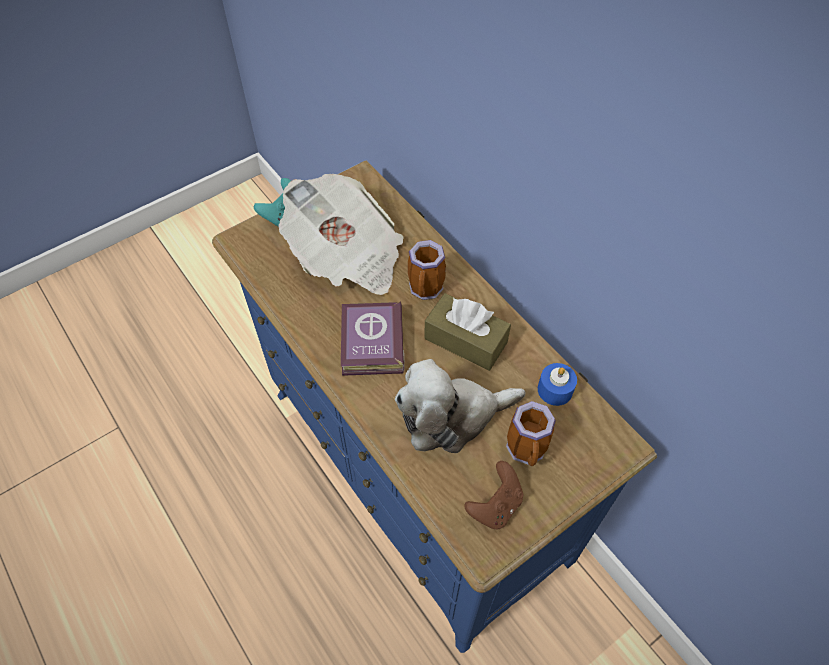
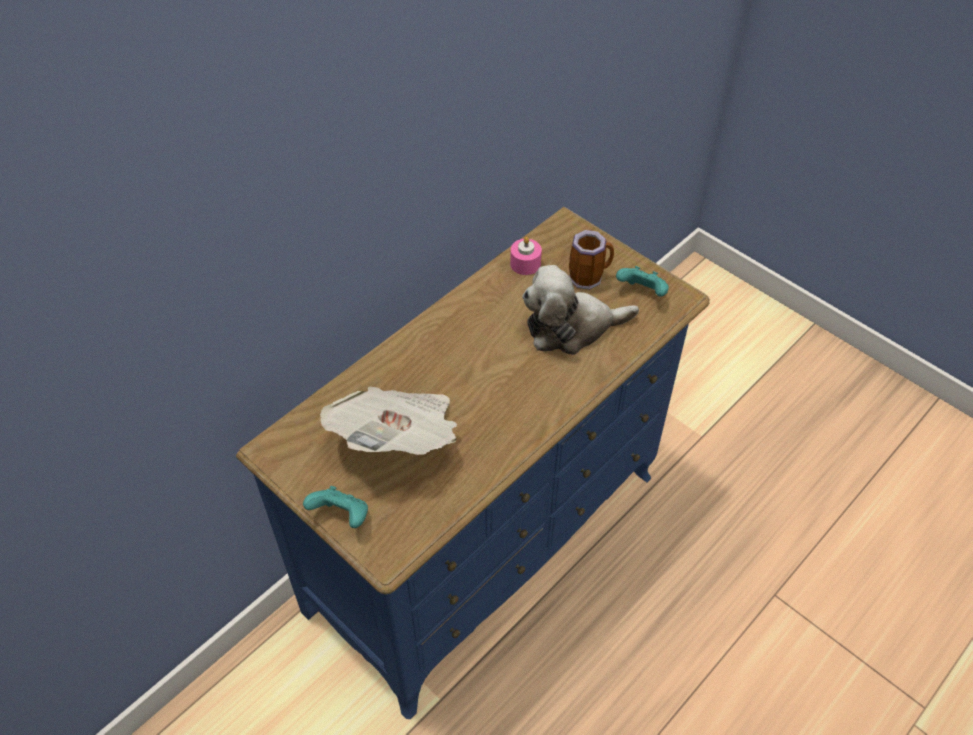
camera: 100 degrees left, 5 degrees down
(371, 344) = (509, 398): book -> none
(426, 290) = (433, 363): mug -> none
(452, 417) = (571, 327): plush toy -> plush toy turned 105 degrees clockwise
(465, 340) = (488, 327): brown tissue box -> none
(495, 505) = (642, 292): brown game controller -> turquoise game controller
(555, 390) = (525, 264): blue candle -> pink candle

